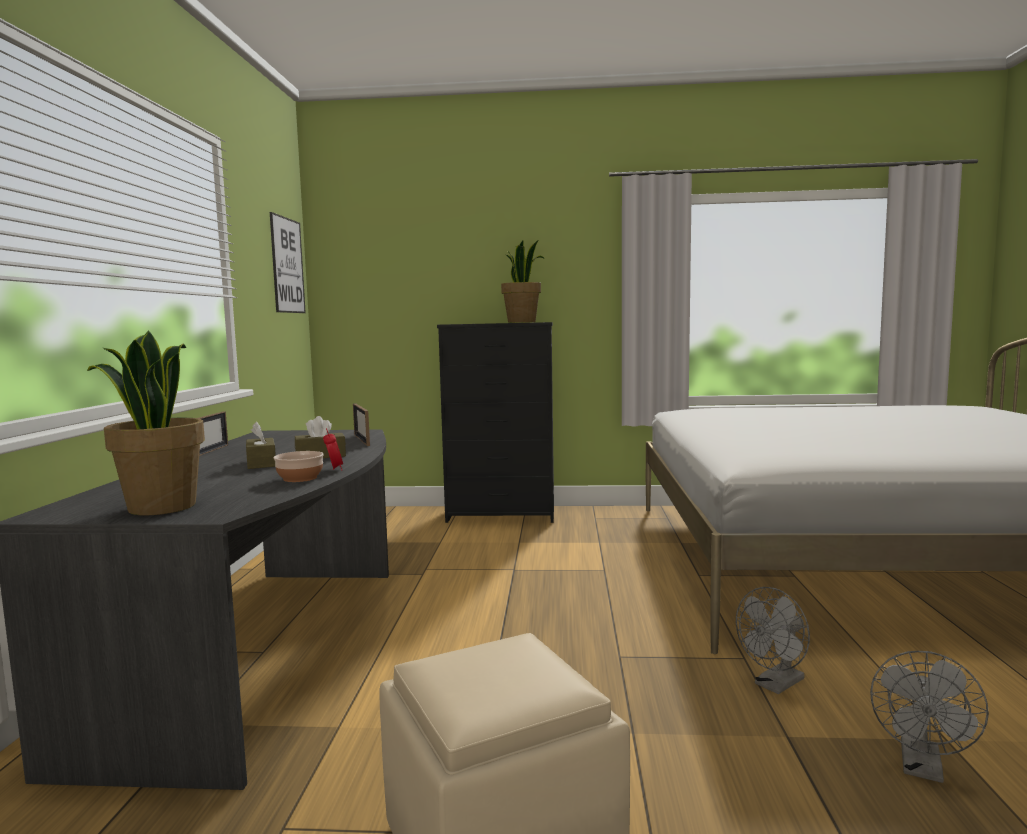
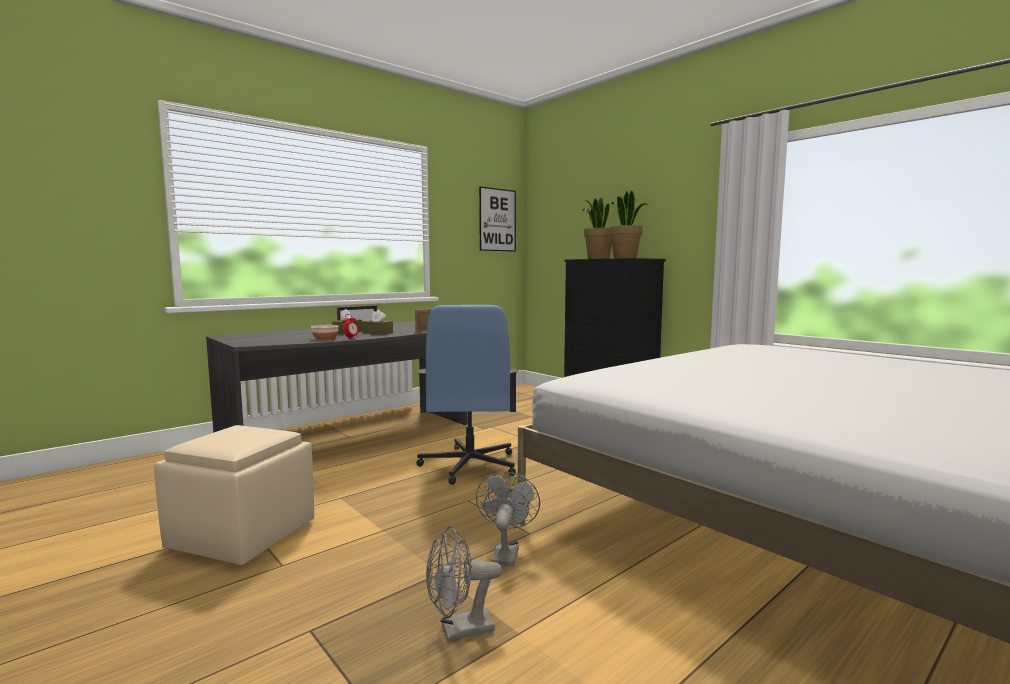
camera: 45 degrees right, 0 degrees up
(161, 507) = (250, 339): potted plant -> potted plant (598, 259)
(521, 621) = (469, 466): none -> blue office chair
(775, 685) = (505, 552): grey fan -> grey fan turned 90 degrees clockwise

